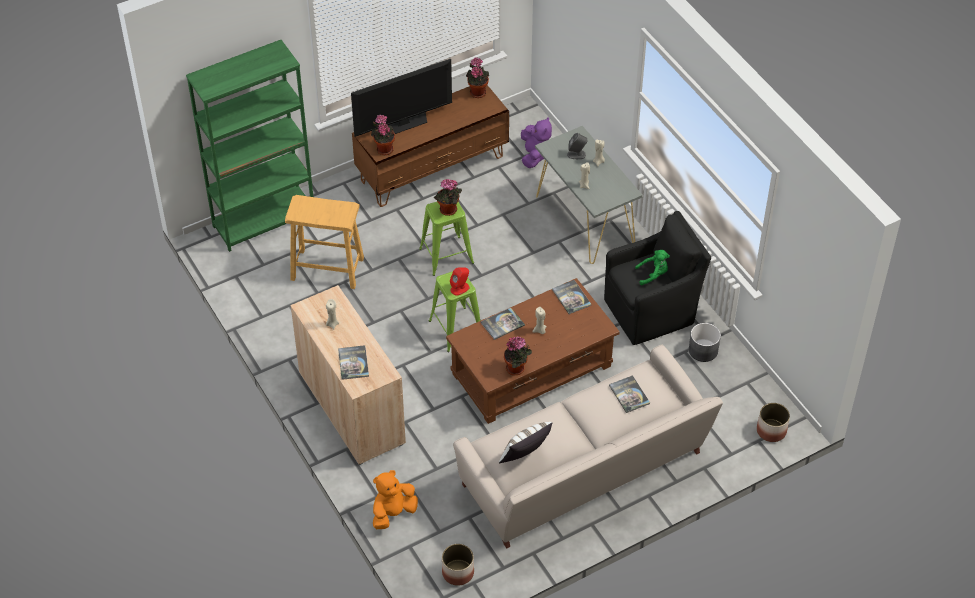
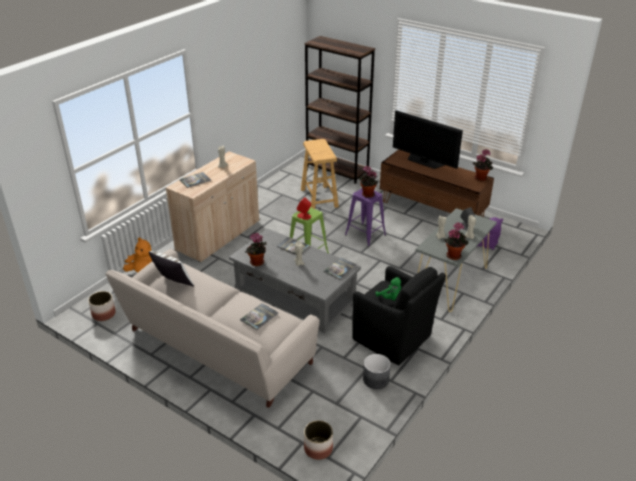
camera: 65 degrees right, 15 degrees down
(264, 221) = (337, 170): green bookcase -> brown bookcase
(383, 149) = (396, 161): potted plant -> potted plant (454, 255)
(446, 256) = (365, 235): green stool -> purple stool
(531, 370) = (295, 296): brown coffee table -> grey coffee table

